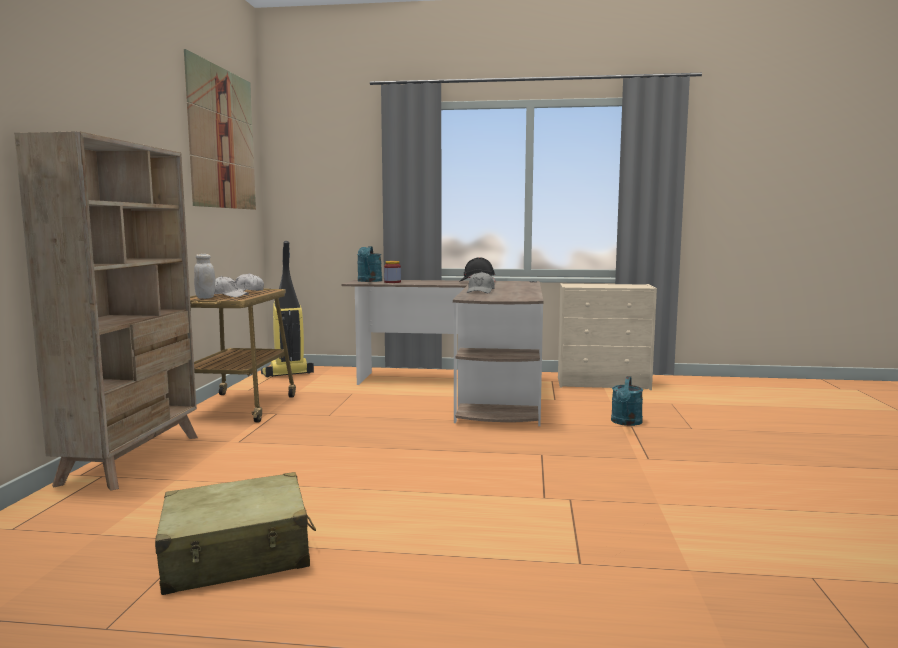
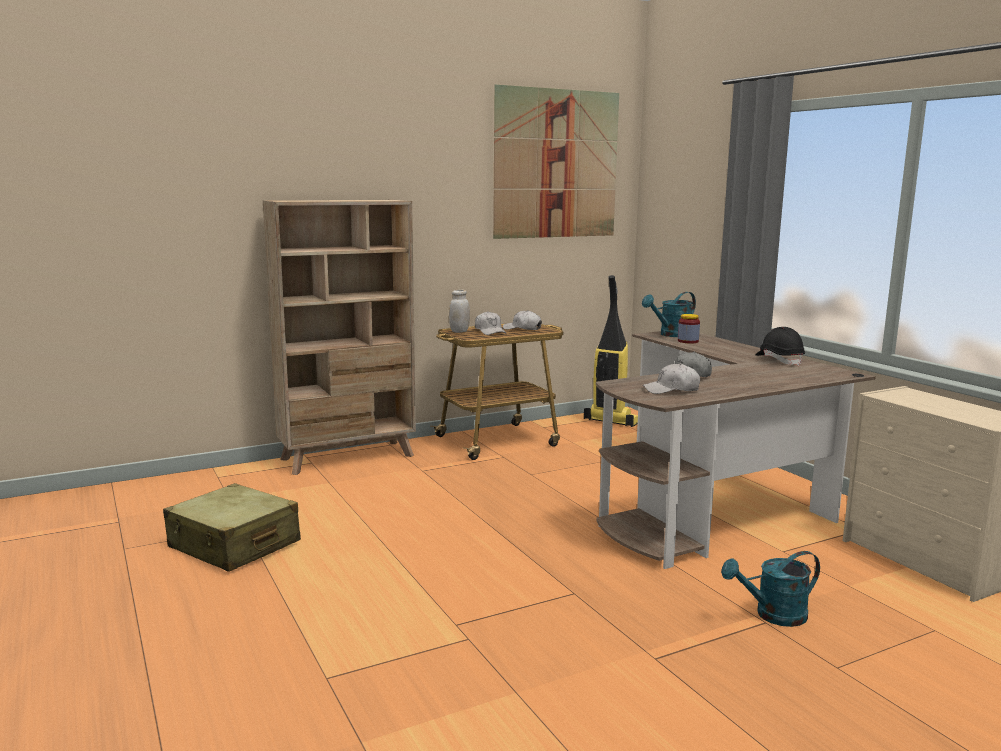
camera: 55 degrees right, 5 degrees up
(505, 295) = (671, 390): none -> white cap

